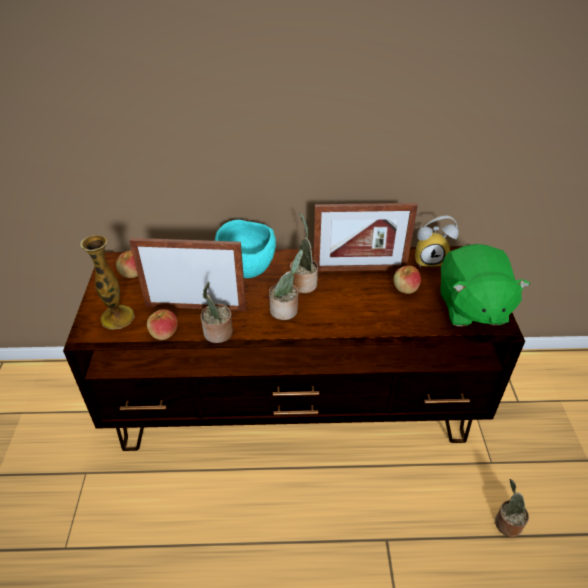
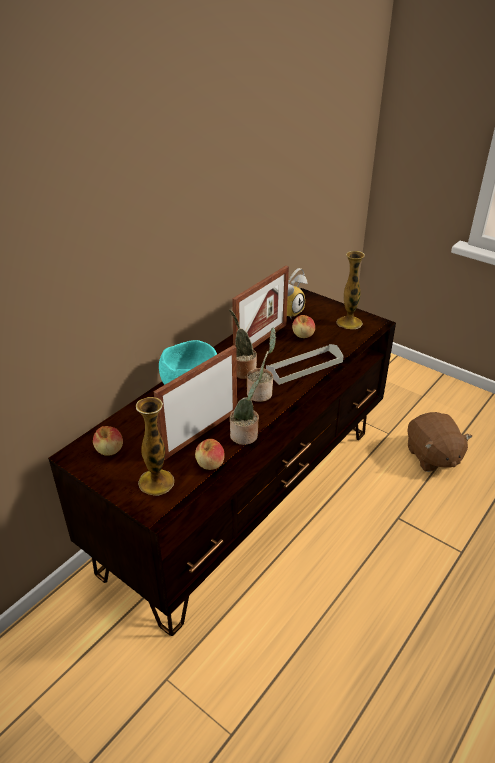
camera: 50 degrees left, 5 degrees down
(357, 316) = (304, 367): none -> grey tray
(471, 307) = (349, 323): green plush toy -> vase
(506, 523) = (432, 456): potted plant -> brown plush toy

